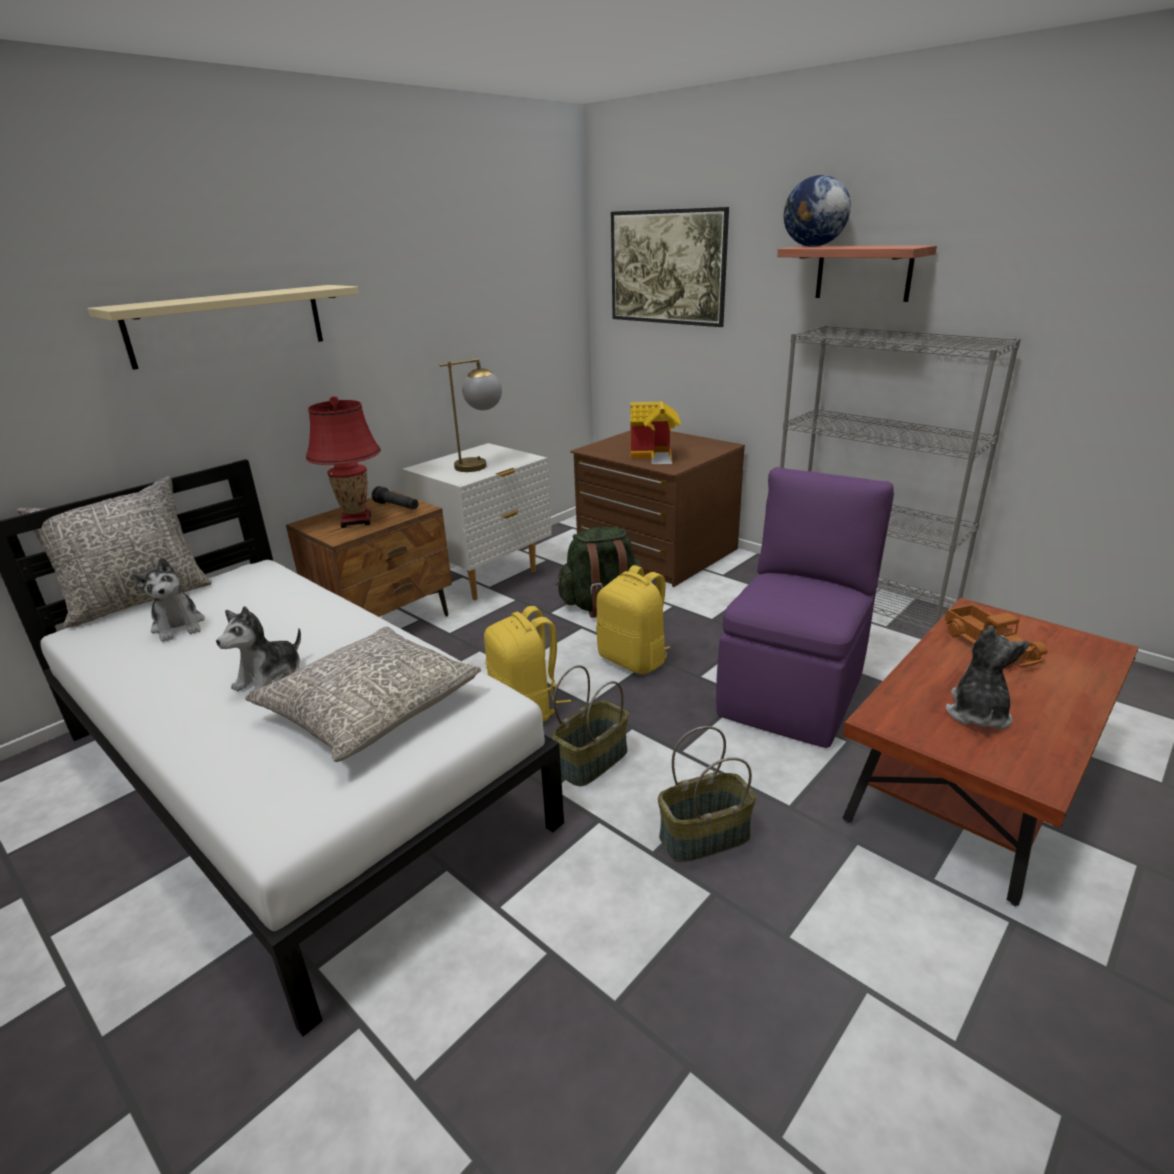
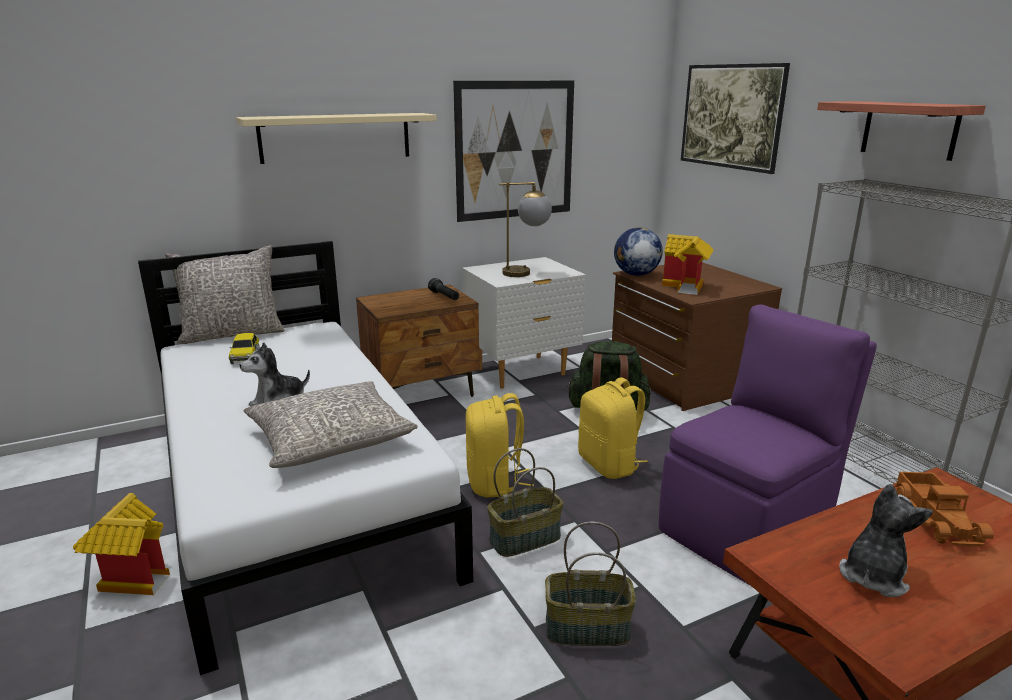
camera: 20 degrees right, 5 degrees down
(130, 947) = (131, 576): none -> toy house
(179, 626) = (245, 356): plush toy -> toy car
(356, 521) = (407, 302): red table lamp -> none
(441, 323) = (515, 150): none -> picture
(812, 246) = (856, 101): globe -> globe (636, 274)

